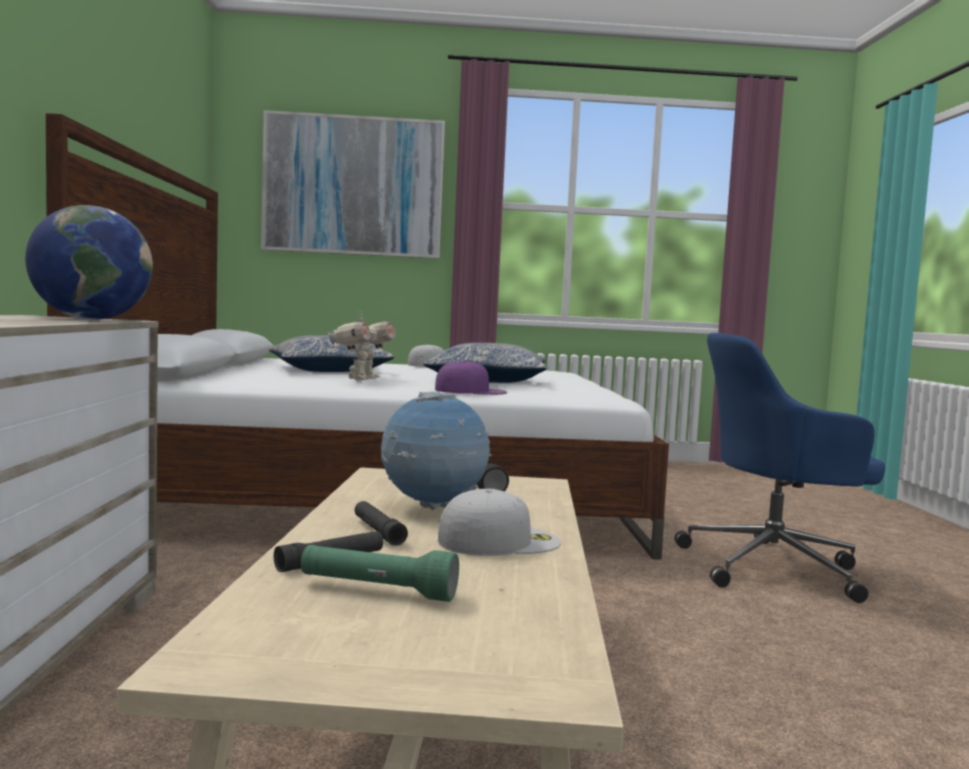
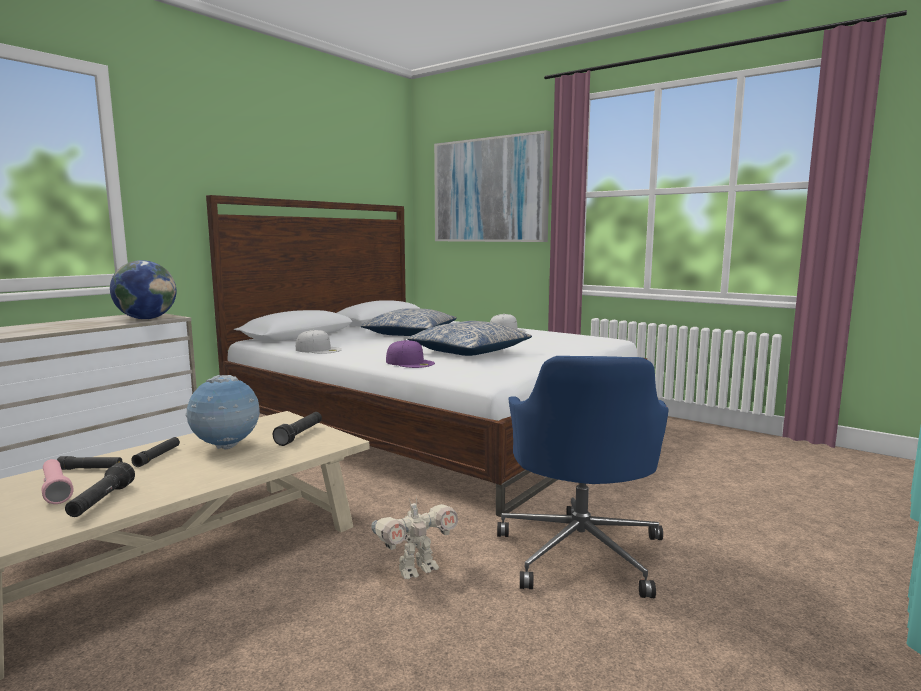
camera: 40 degrees right, 5 degrees up
(361, 379) = (384, 345): toy robot -> toy robot (416, 569)
(377, 590) = (56, 489): green flashlight -> pink flashlight
(499, 541) = (184, 476): white cap -> white cap (319, 349)
(502, 584) = (101, 502): none -> black flashlight
(774, 567) = (581, 551): blue office chair -> blue office chair turned 120 degrees counterclockwise

